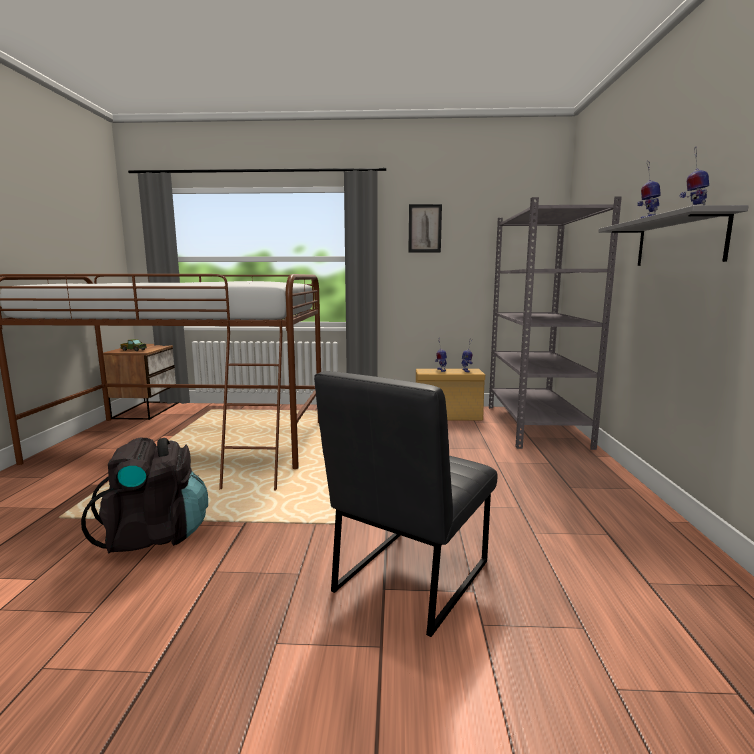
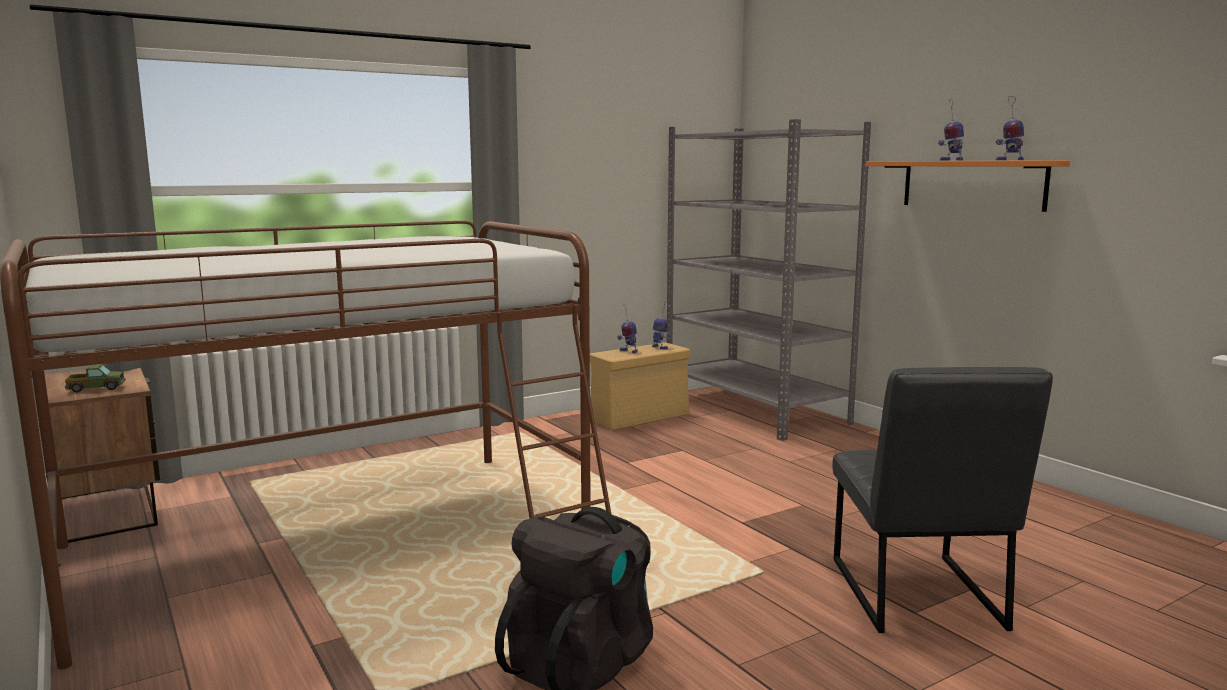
camera: 35 degrees left, 0 degrees up
(424, 228) = (576, 139): picture -> none
(678, 241) = (972, 184): grey shelf -> orange shelf

